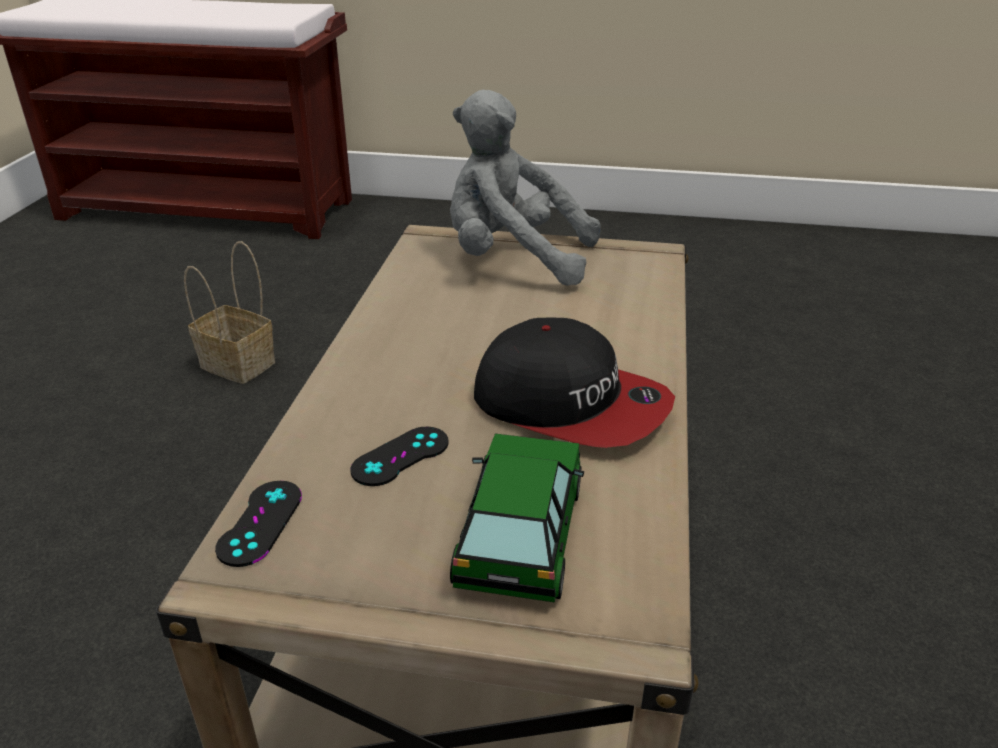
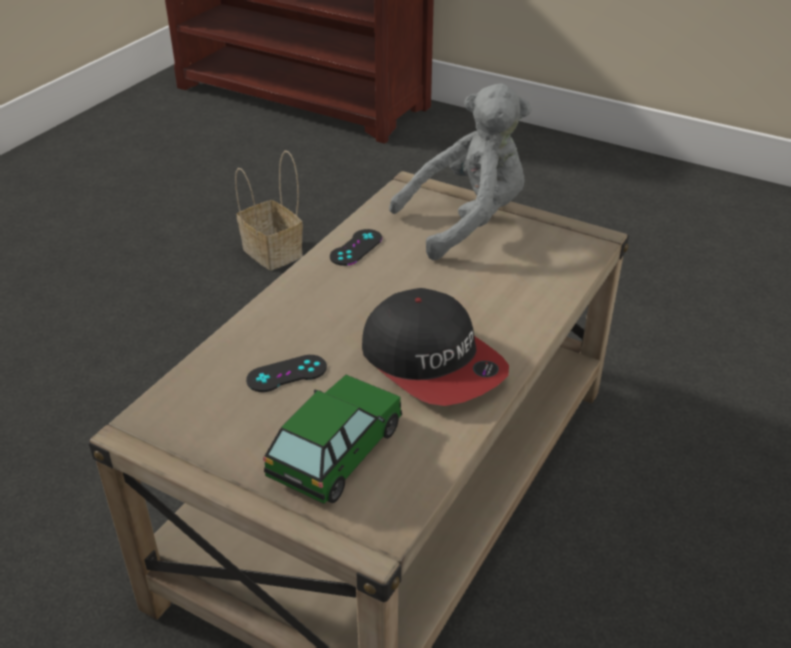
camera: 20 degrees right, 5 degrees up
(260, 523) = (172, 399): black game controller -> black game controller (356, 248)
(513, 260) = (467, 222): grey plush toy -> grey plush toy turned 120 degrees clockwise

